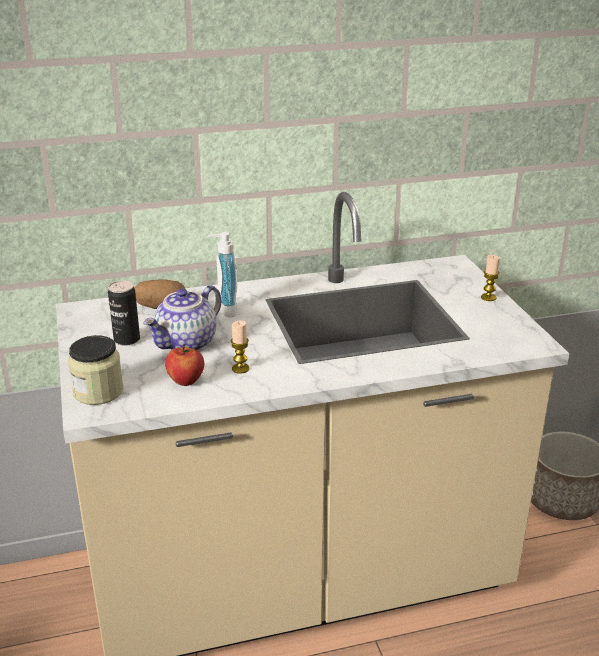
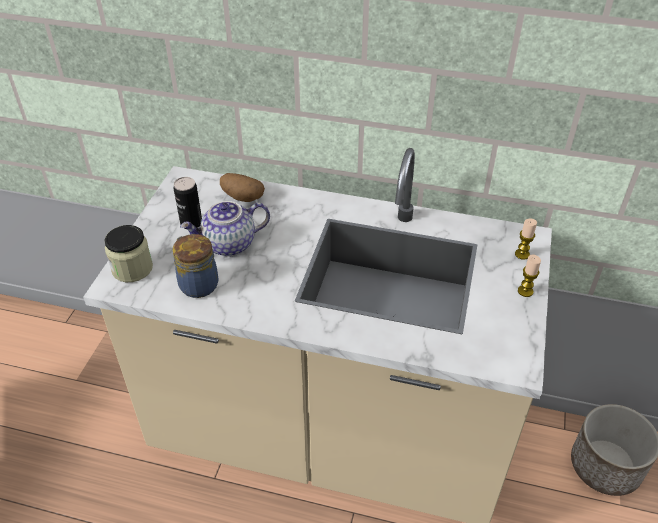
camera: 30 degrees right, 15 degrees up
(186, 381) = (198, 284): apple -> jar
(224, 310) = (285, 219): soap dispenser -> none
(240, 368) = (246, 288): candle -> candle (522, 254)

